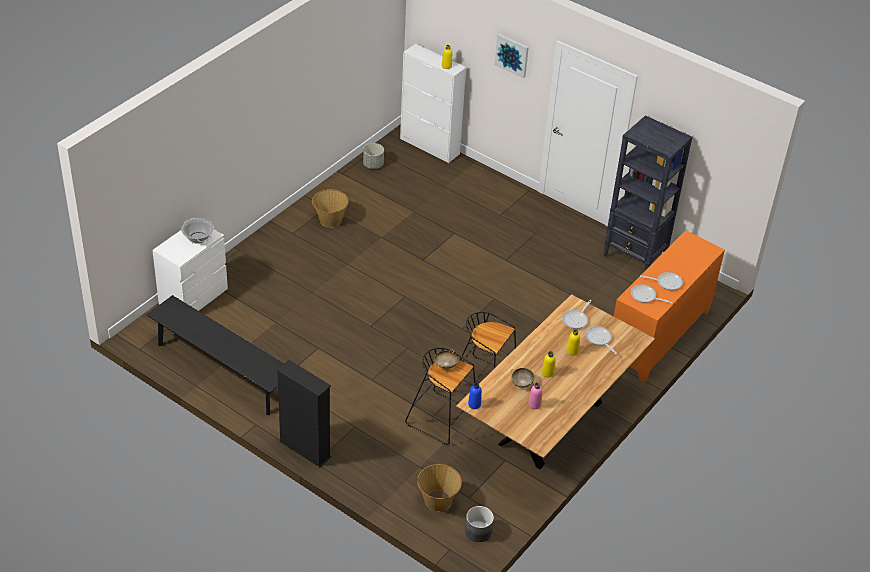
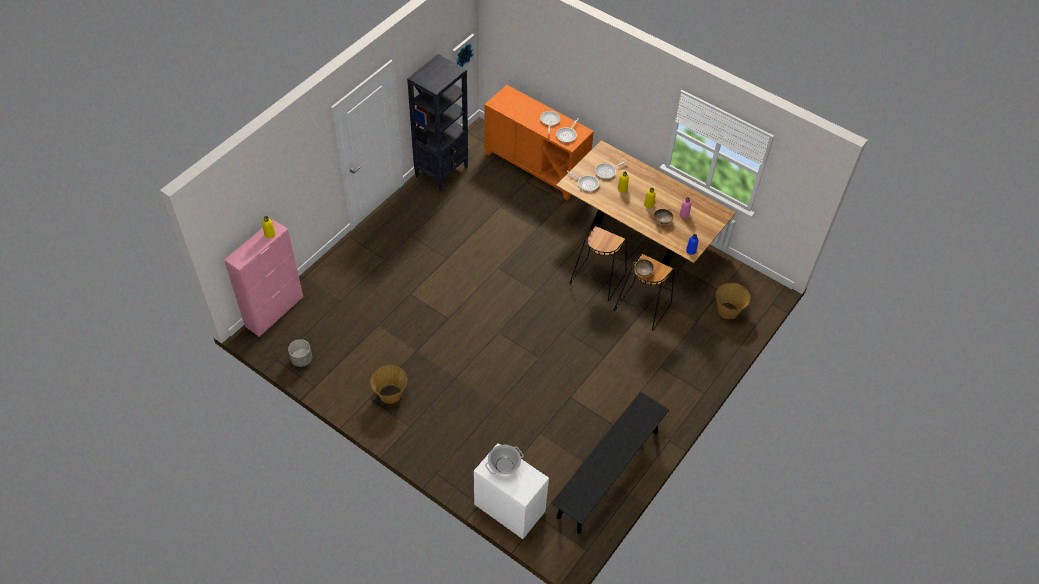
camera: 90 degrees left, 10 degrees up
(305, 449) = (691, 402): black bookcase -> none
(430, 146) = (275, 311): white cabinet -> pink cabinet
(478, 531) = (752, 286): grey planter -> none
(512, 55) = (302, 162): picture -> picture (462, 54)

